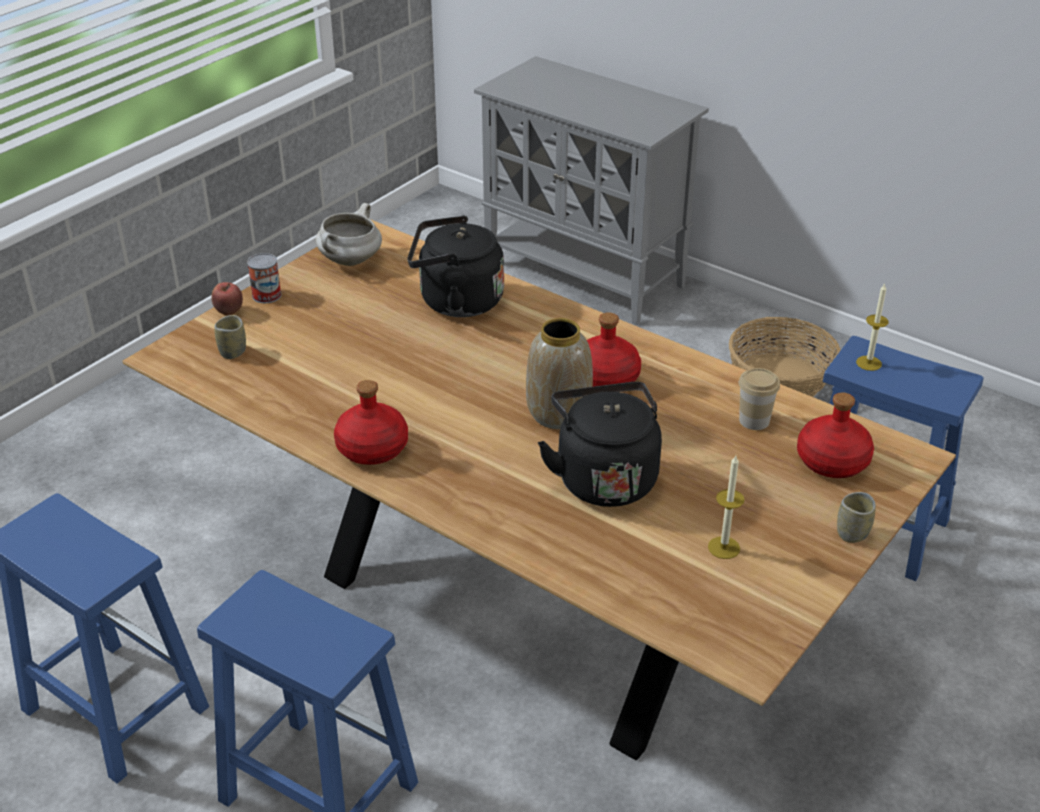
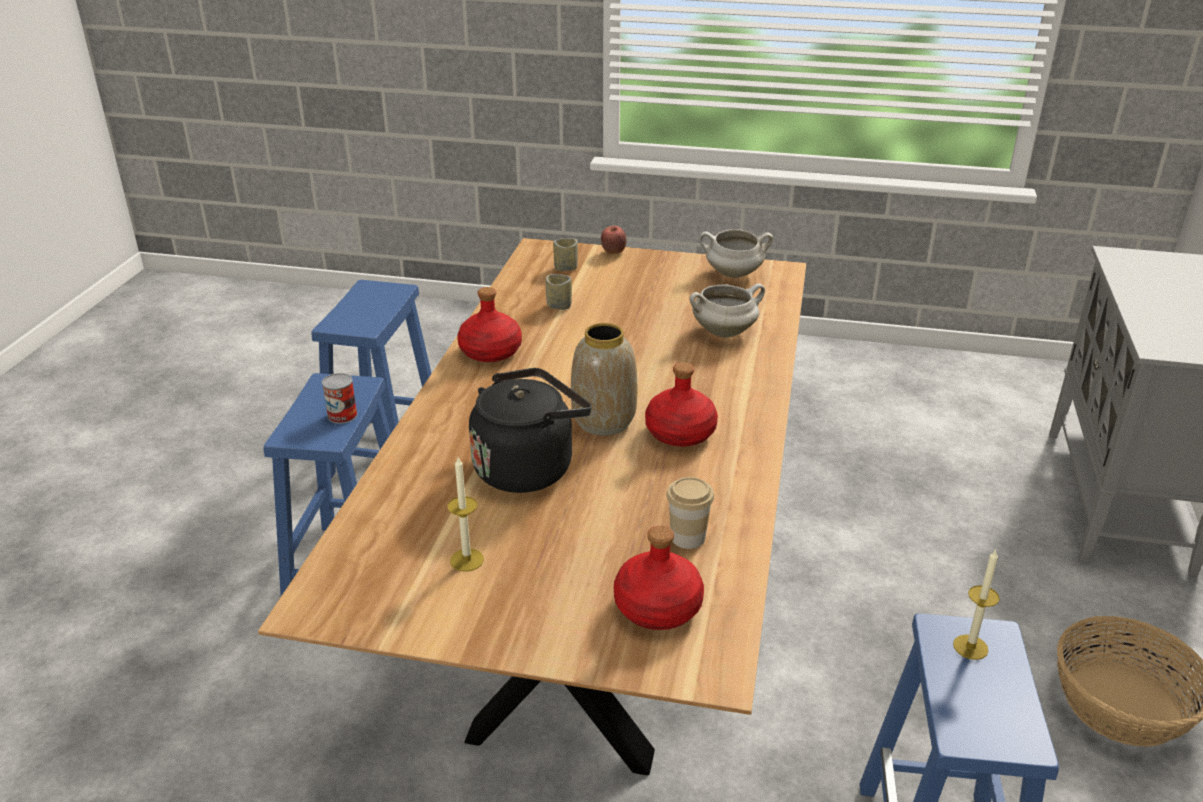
camera: 65 degrees right, 5 degrees down
(266, 295) = (649, 258): can -> can (342, 415)
(455, 301) = (724, 332): black kettle -> white cooking pot
(852, 533) = (540, 645): cup -> cup (559, 306)

